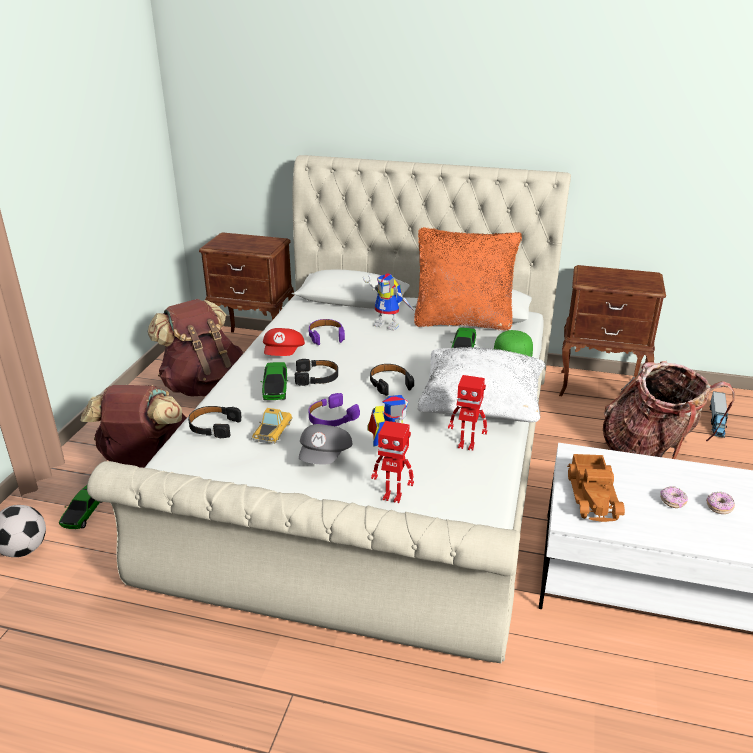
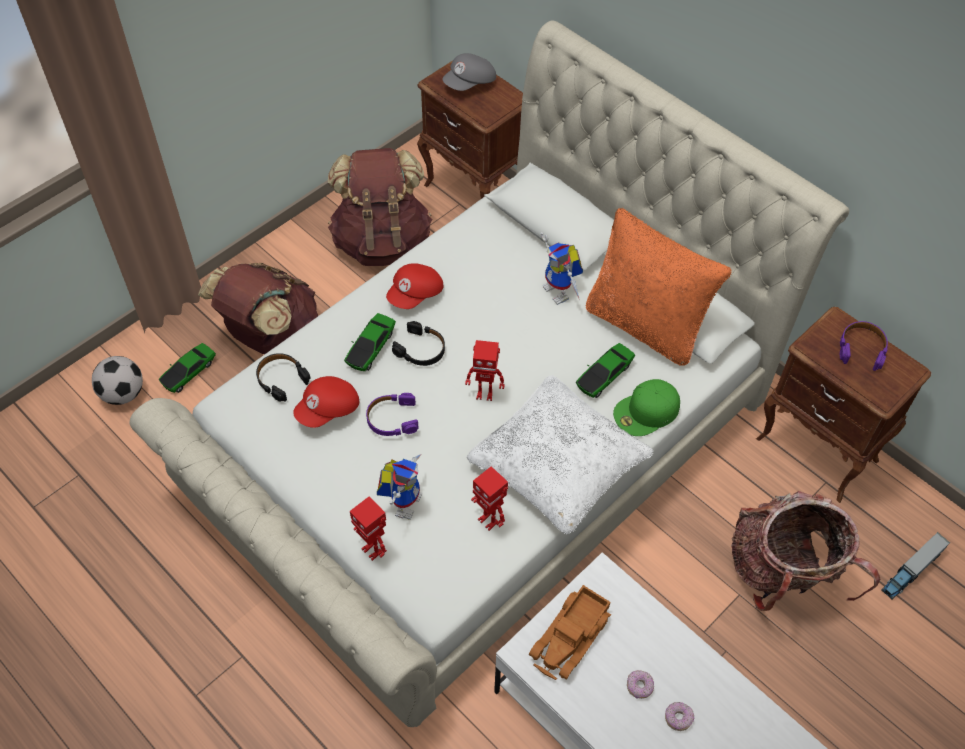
camera: 30 degrees right, 25 degrees up
(273, 429) = (328, 410): toy car -> red cap
(325, 457) = (352, 469): grey cap -> grey cap (470, 83)
(326, 336) = (479, 282): purple headphones -> purple headphones (861, 348)
(390, 383) = (485, 394): black headphones -> toy robot

